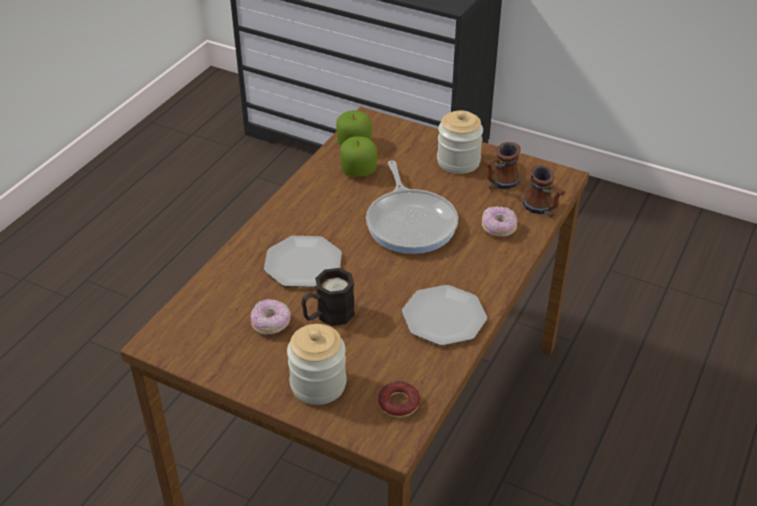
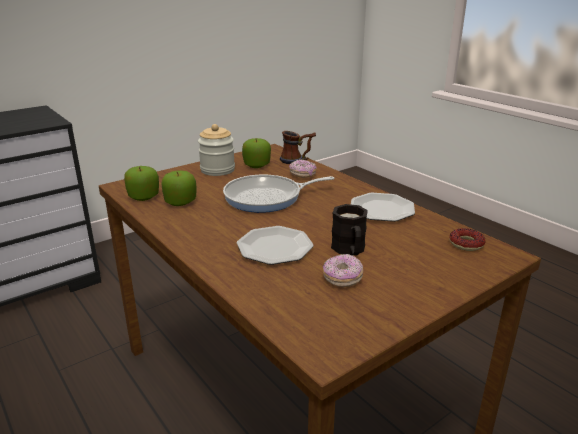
camera: 65 degrees left, 15 degrees down
(318, 384) = (432, 272): jar -> none
(410, 223) = (267, 198): frying pan -> frying pan turned 150 degrees clockwise
(498, 184) = (257, 165): mug -> apple

